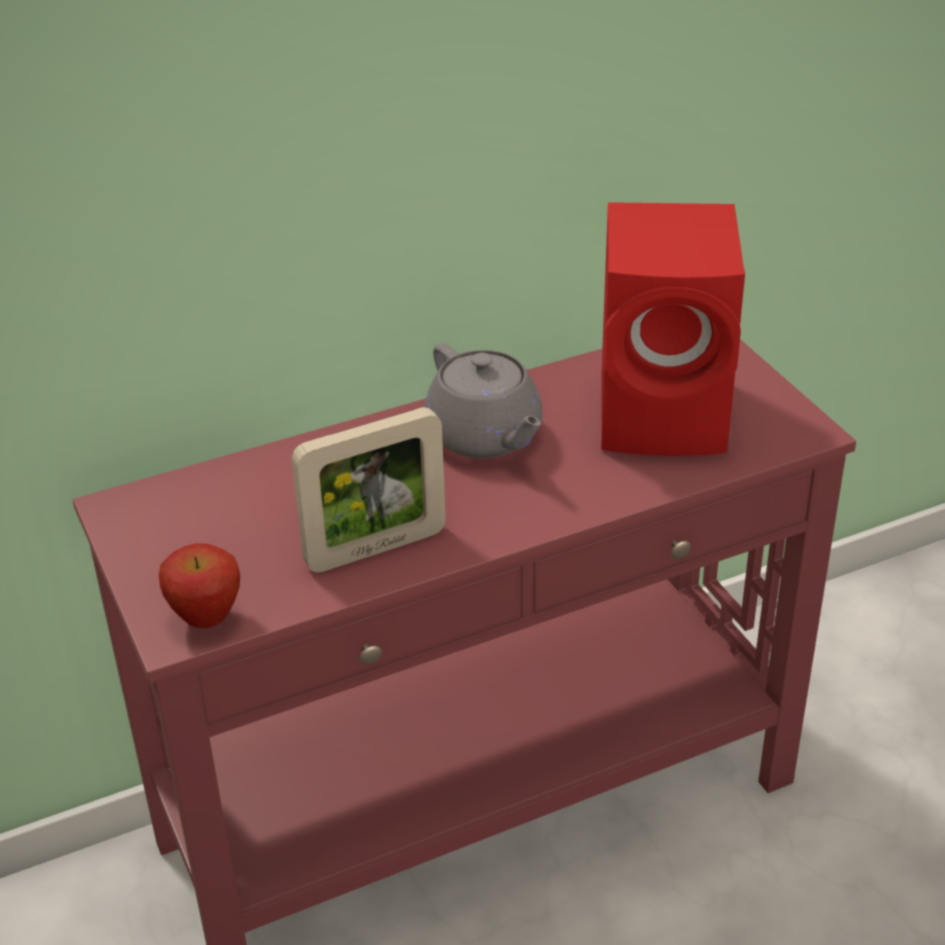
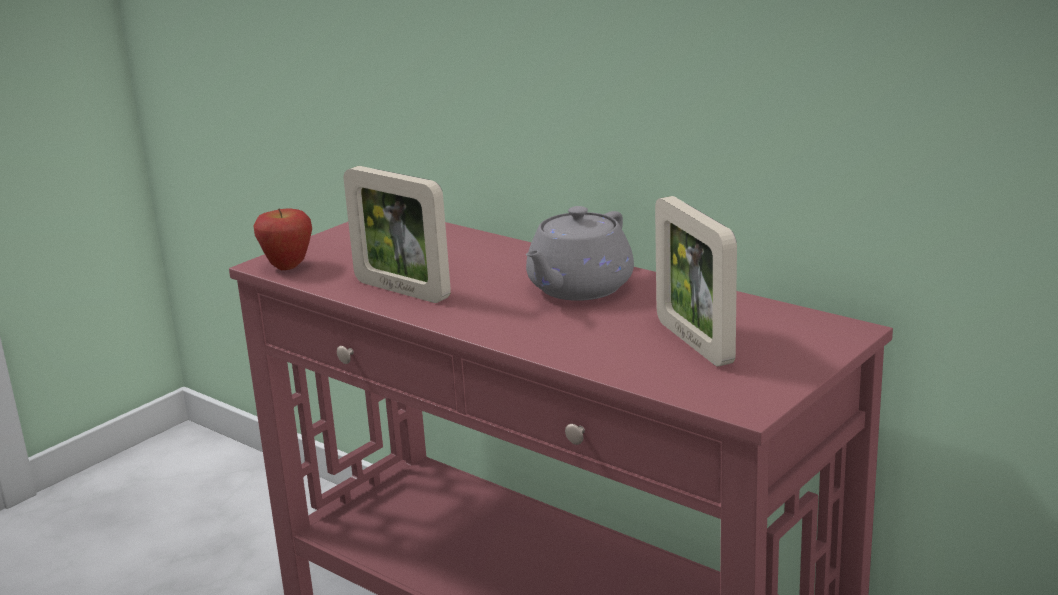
camera: 65 degrees right, 15 degrees down
(668, 414) = (694, 342): red speaker -> picture frame

